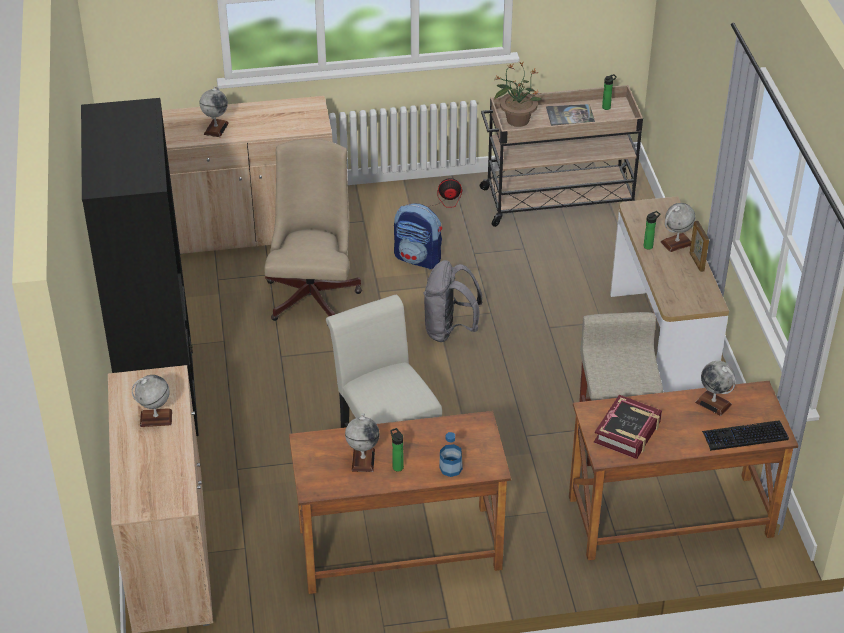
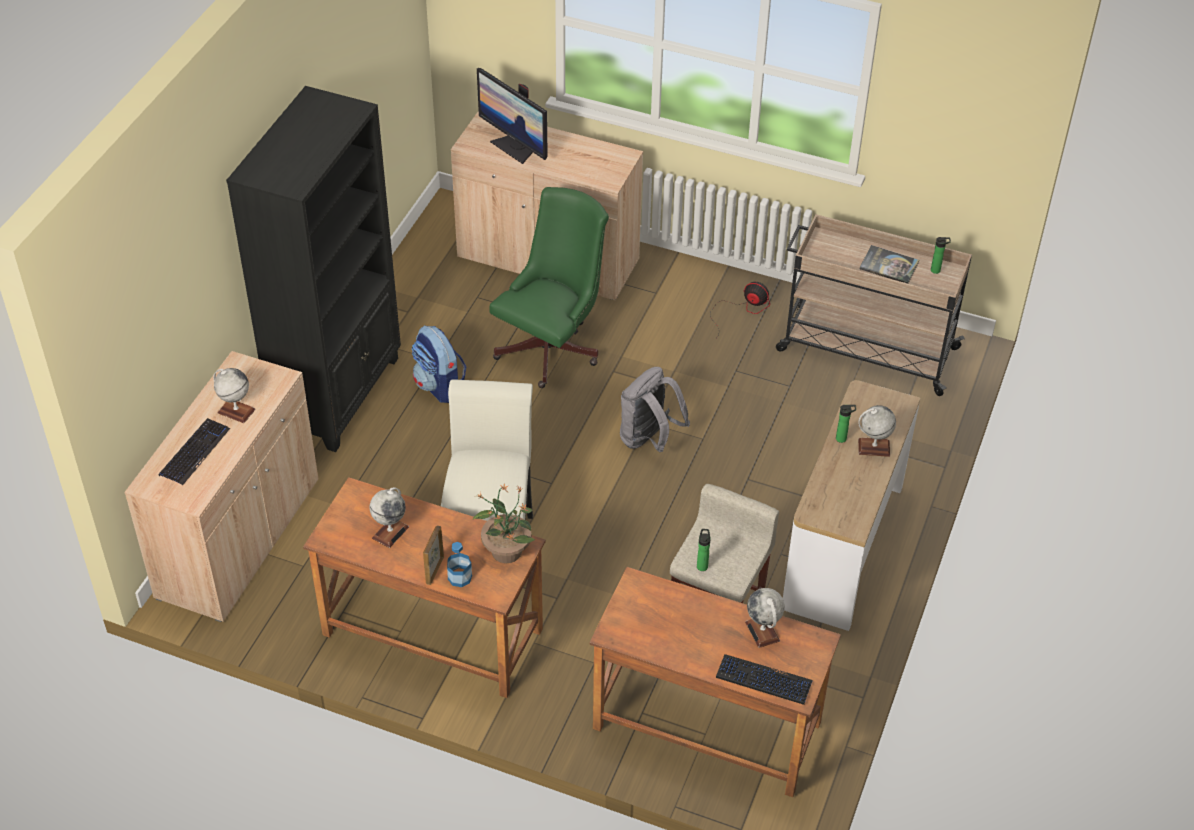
camera: 30 degrees right, 5 degrees up
(148, 466) = (194, 452): none -> keyboard
(216, 128) = (515, 147): globe -> monitor
(313, 292) = (552, 346): beige office chair -> green office chair
(397, 466) = (414, 552): bottle -> bottle (702, 565)
(418, 258) = (677, 353): backpack -> backpack (439, 386)
(517, 119) = (831, 248): potted plant -> potted plant (506, 550)
(628, 432) = (653, 621): book -> none
(696, 262) = (876, 476): picture frame -> picture frame (434, 570)

